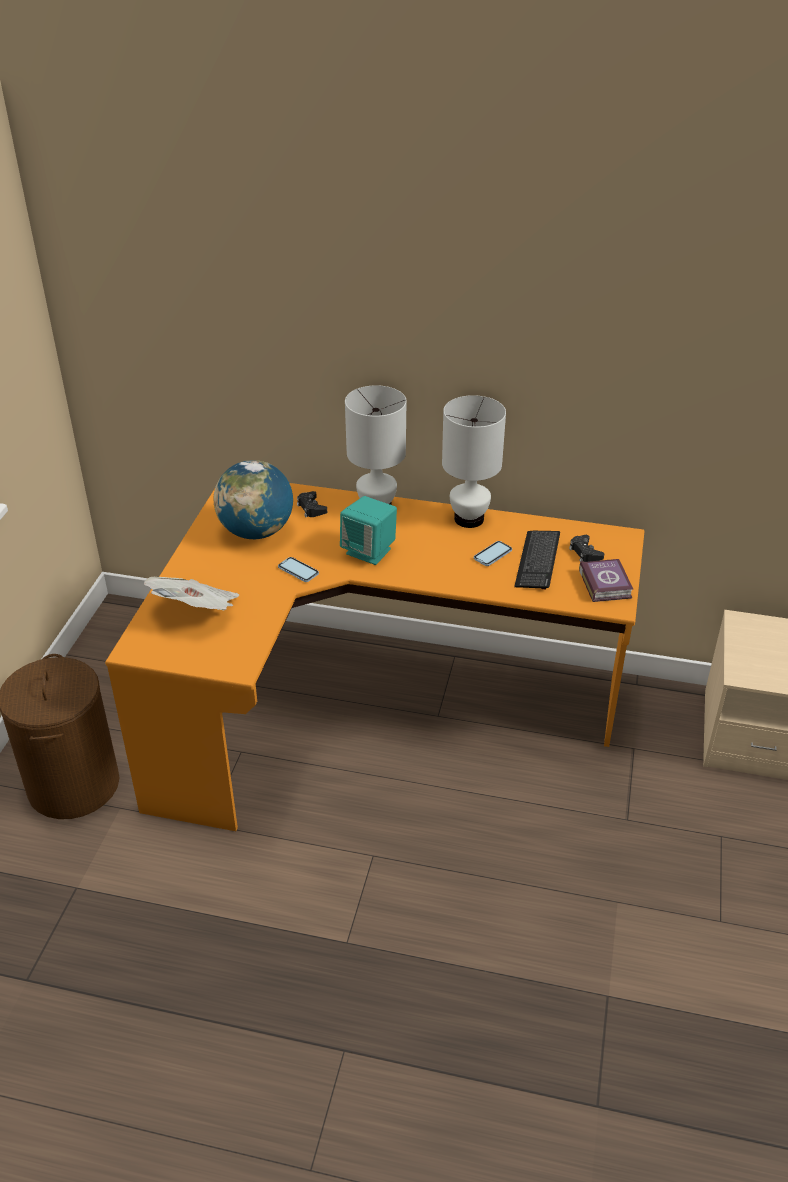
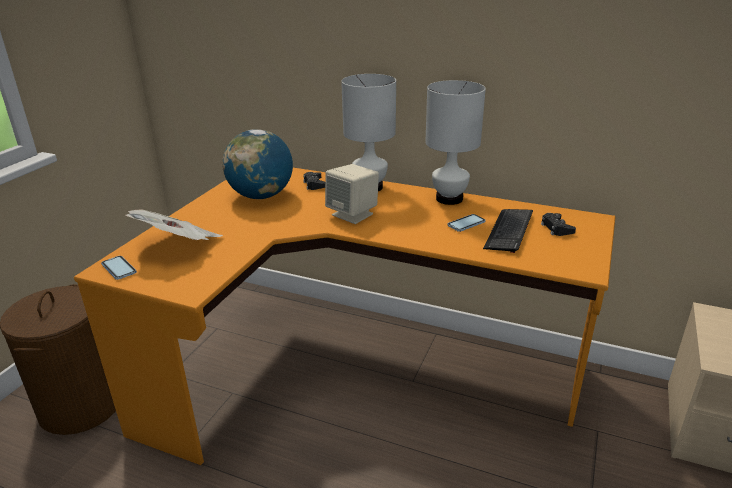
camera: 10 degrees right, 10 degrees down
(298, 571) = (284, 223): phone -> phone (119, 269)
(369, 551) = (353, 214): turquoise speaker -> beige speaker
(605, 583) = (576, 252): book -> none

